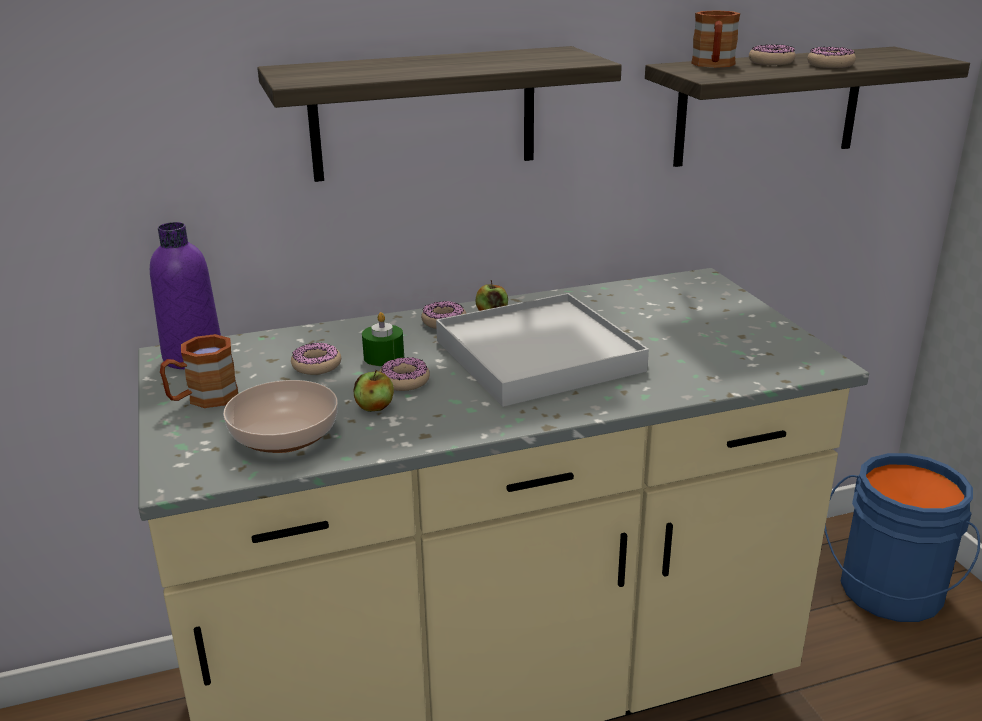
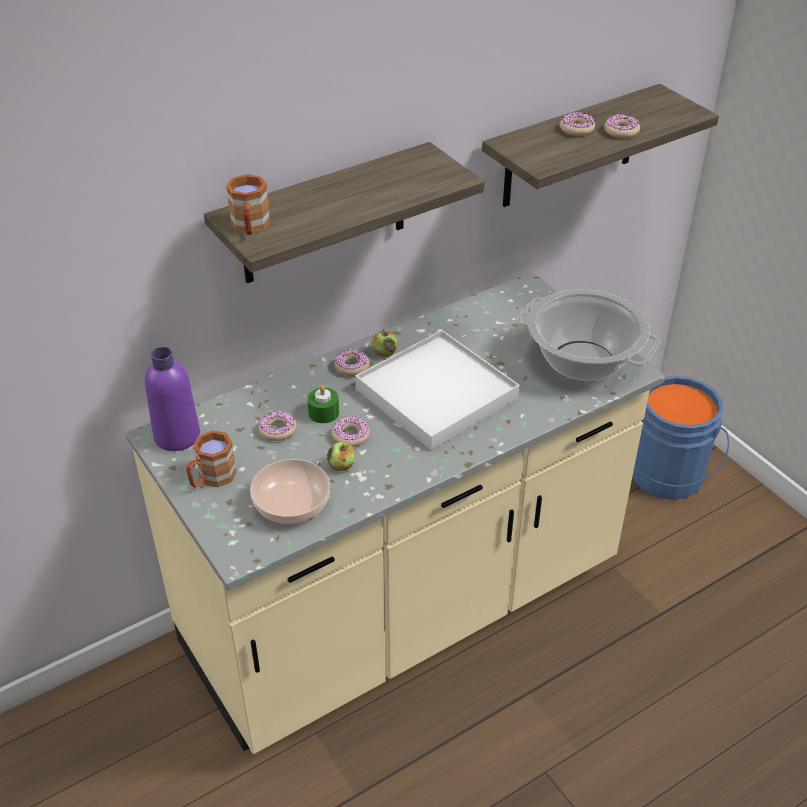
camera: 15 degrees left, 15 degrees up
(713, 65) = (535, 140): brown mug -> brown mug (250, 228)
(750, 347) = (582, 362): none -> cooking pot

